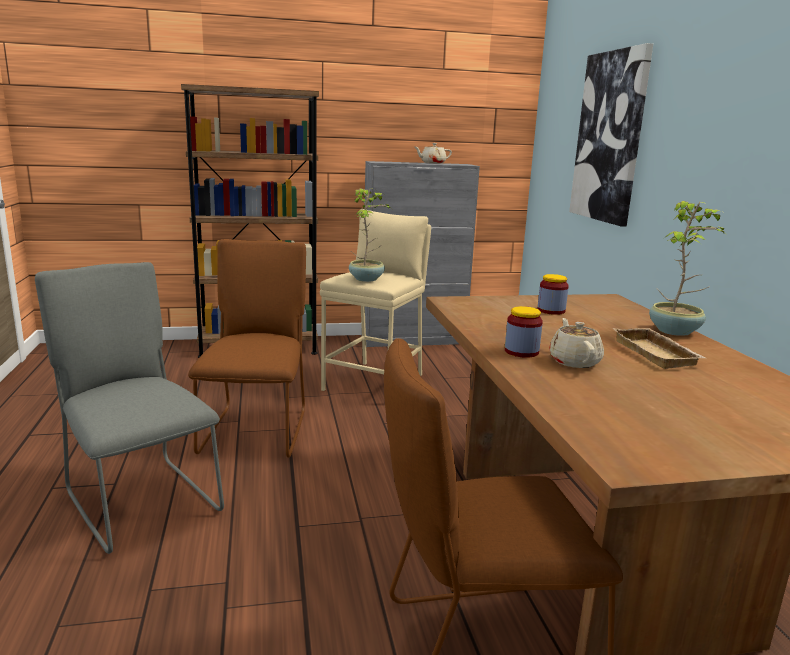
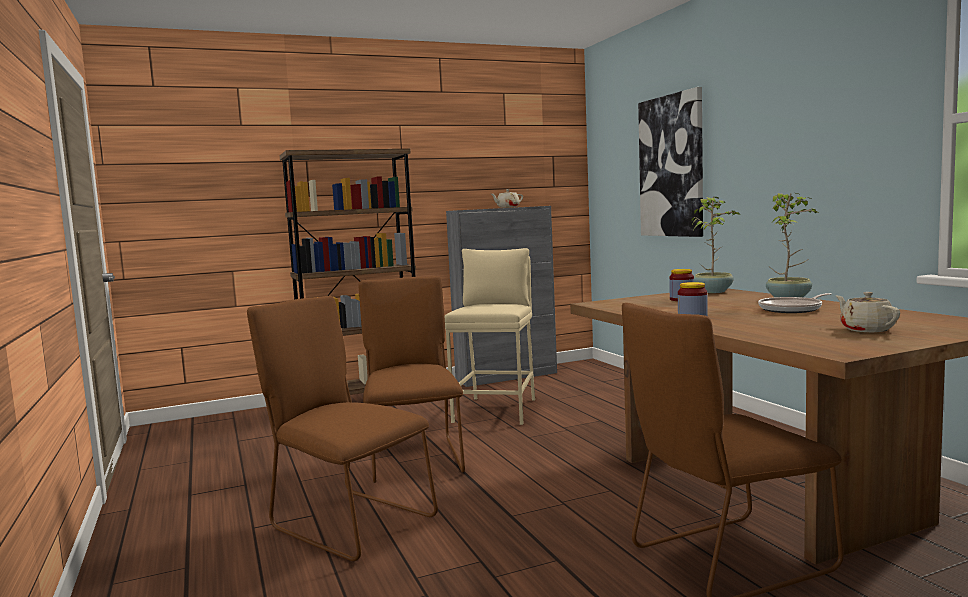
camera: 10 degrees left, 10 degrees down
(139, 499) = (348, 521): grey chair -> brown chair
(367, 279) = (487, 308): potted plant -> potted plant (713, 291)
(574, 361) = (738, 319): beige teapot -> beige teapot (866, 329)
(658, 354) = (792, 309): beige tray -> frying pan

